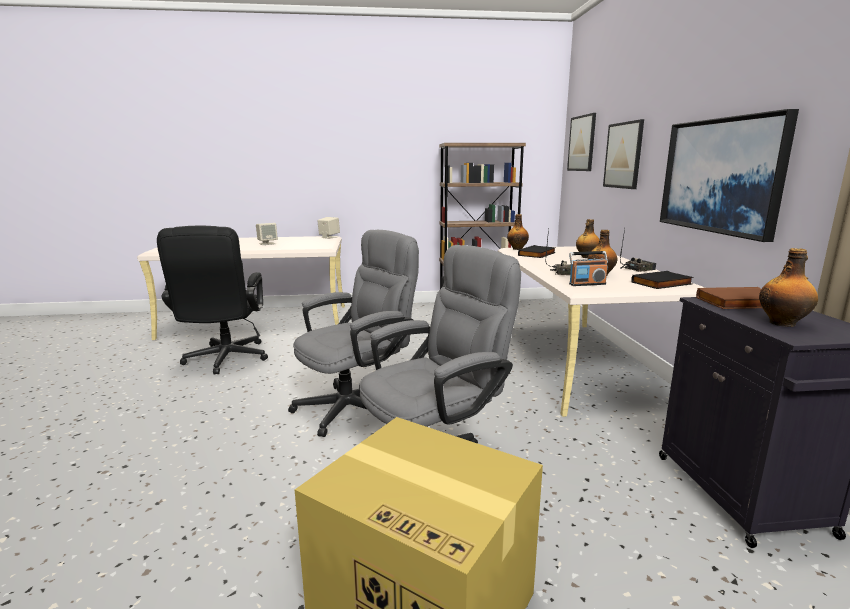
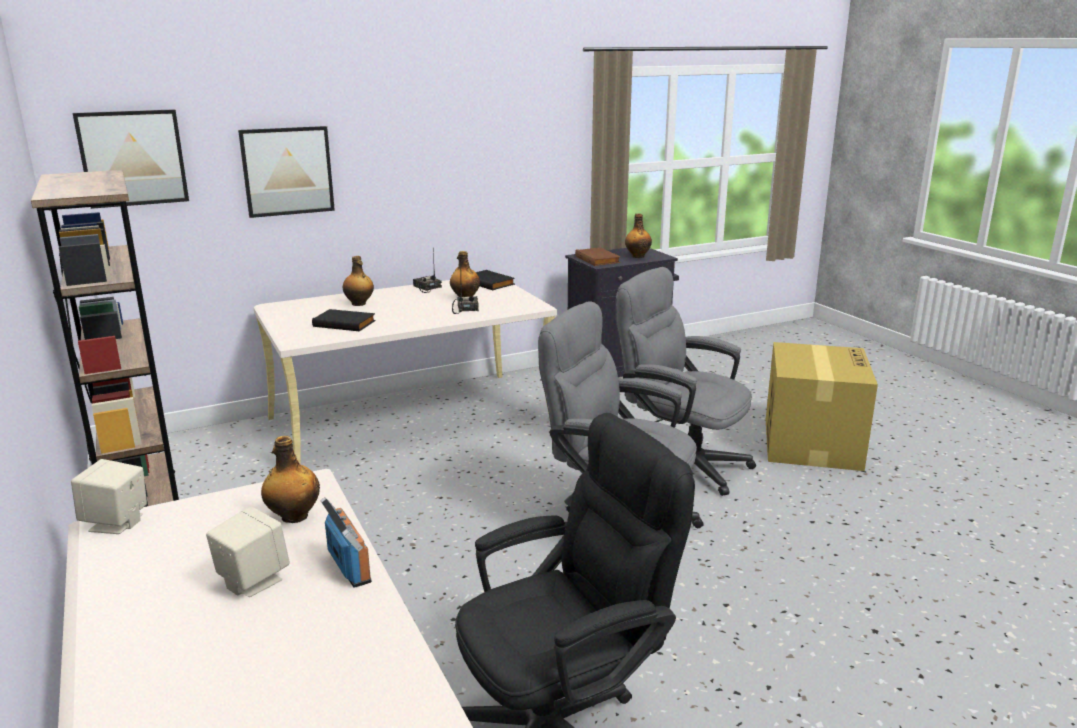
camera: 110 degrees left, 5 degrees up
(517, 249) = (297, 335): bottle -> bottle (293, 517)
(587, 284) = (513, 301): radio -> radio (349, 567)
(720, 175) = (469, 180): picture -> none

